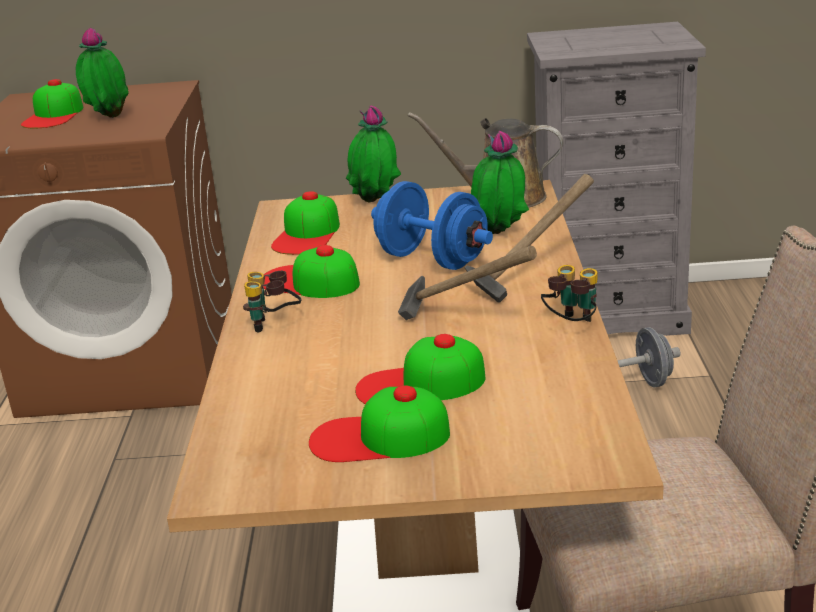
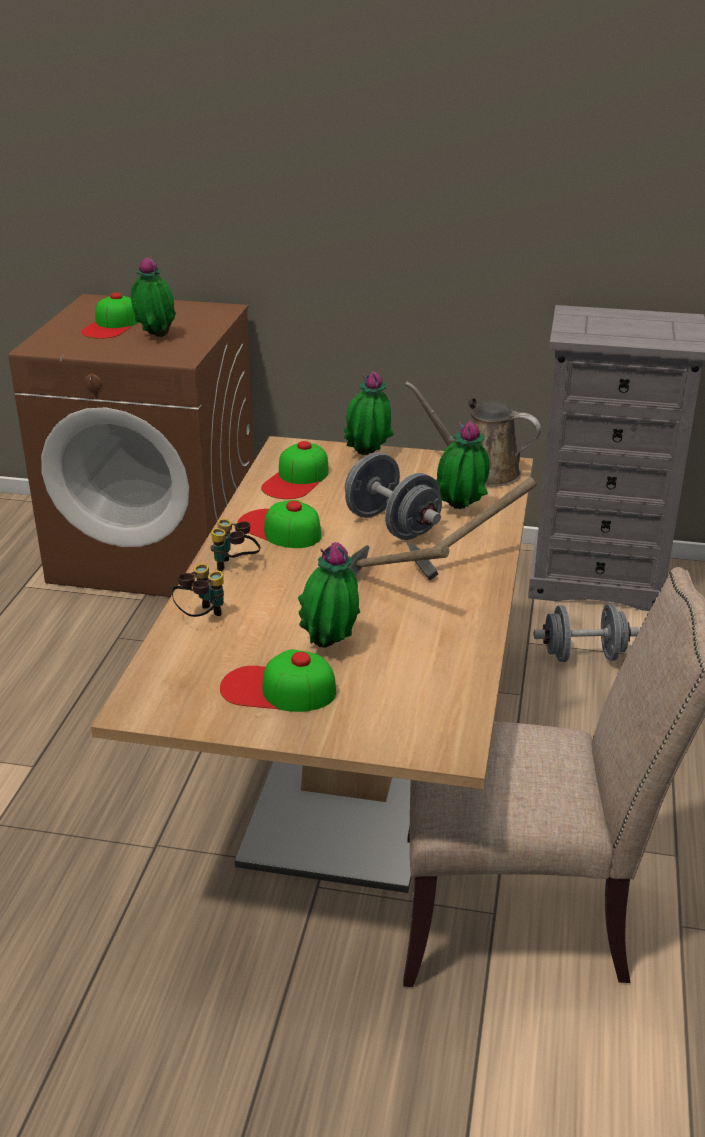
camera: 10 degrees right, 5 degrees up
(420, 384) = (330, 647): cap -> potted plant
(432, 259) = (392, 525): blue dumbbell -> grey dumbbell
(572, 325) = (480, 615): binoculars -> binoculars (201, 617)

